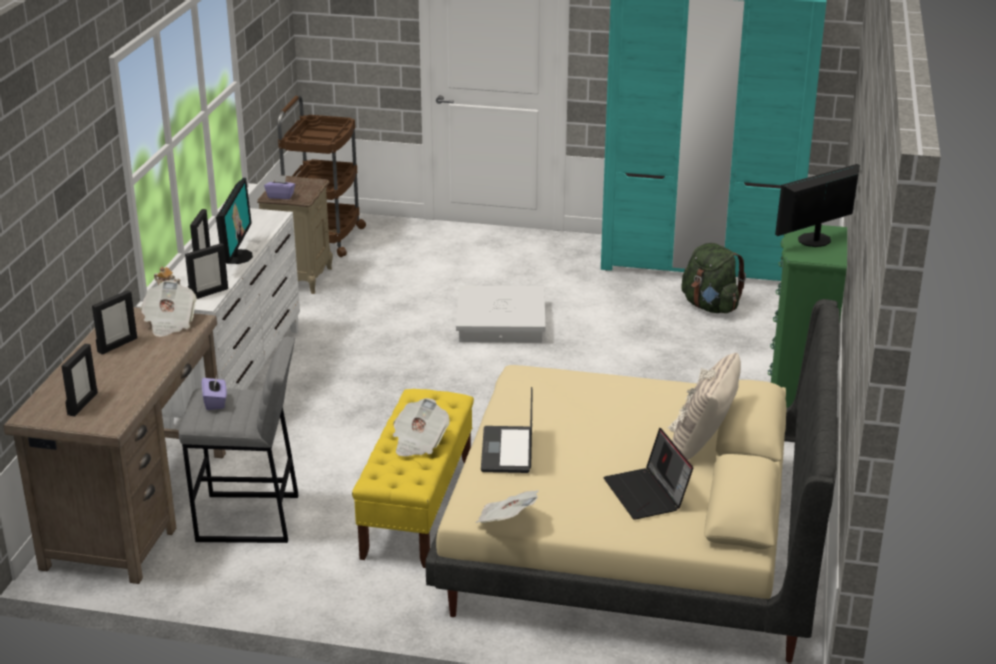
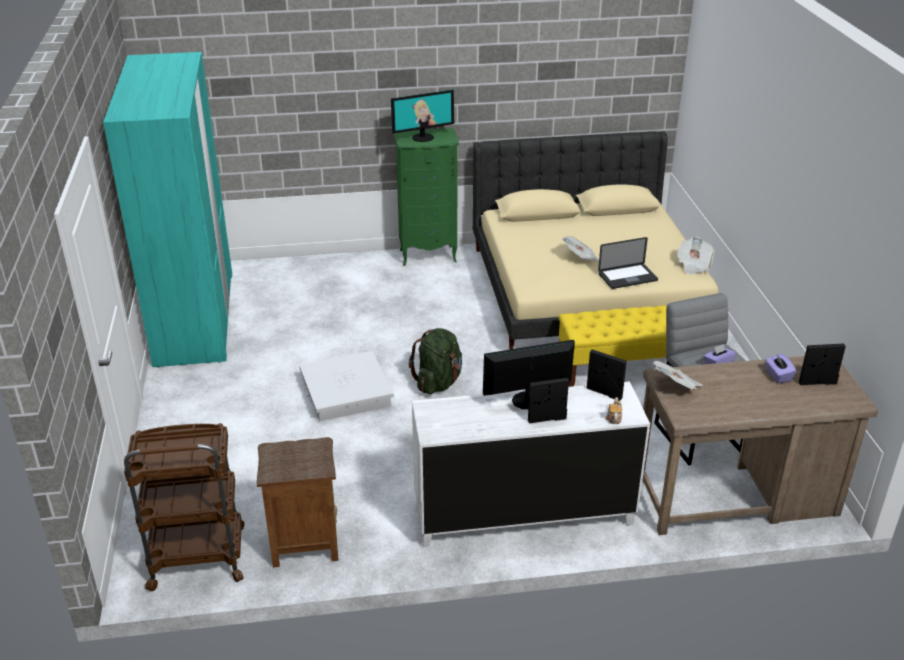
camera: 110 degrees left, 5 degrees up
(117, 345) = (731, 399): picture frame -> none
(280, 196) = (320, 461): purple tissue box -> purple tissue box (778, 376)
(419, 442) = (636, 317): newspaper -> newspaper (580, 258)
(647, 494) = (629, 231): laptop -> none
(700, 445) = (566, 224): beige pillow -> none
(710, 307) = (277, 303): green backpack -> green backpack (438, 383)
(814, 240) = (422, 137): monitor -> monitor turned 60 degrees counterclockwise

